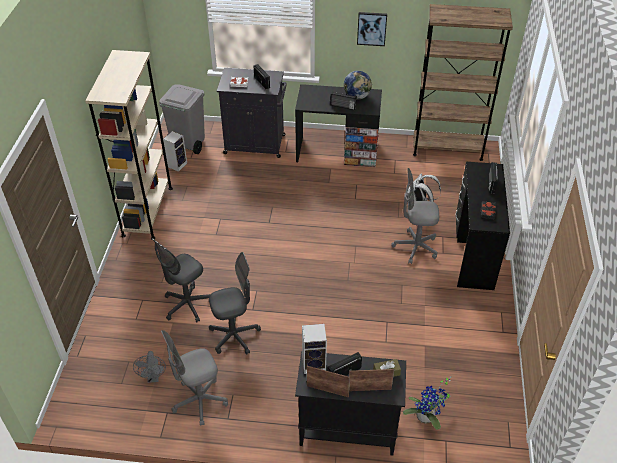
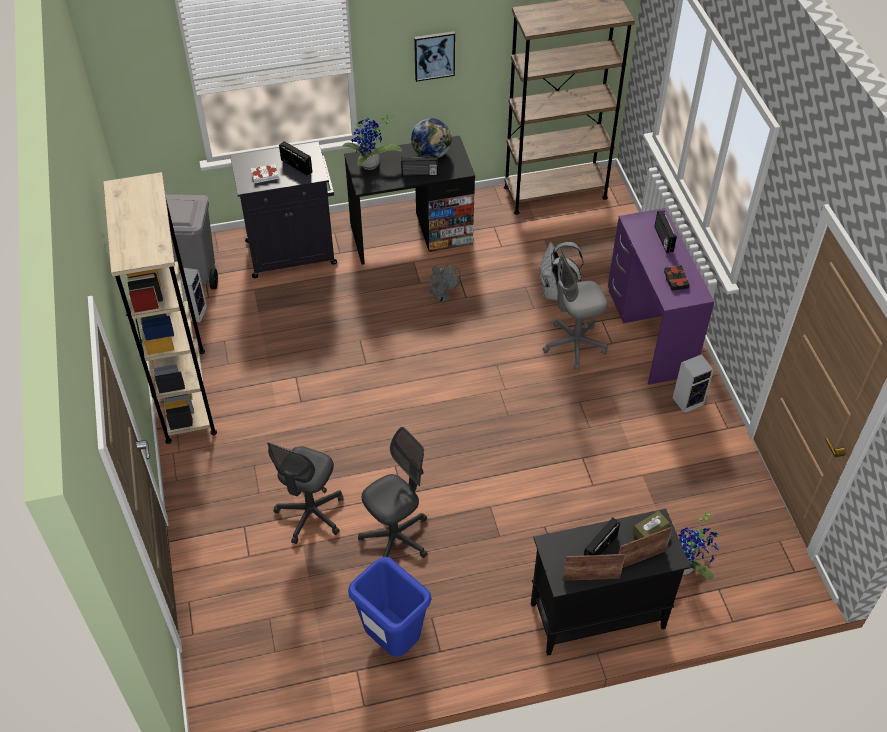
camera: 20 degrees left, 5 degrees up
(153, 377) = (314, 629): grey fan -> grey fan (442, 297)
(199, 401) = (392, 640): grey office chair -> blue trash can
(313, 95) = (370, 166): none -> potted plant
(315, 364) = (558, 548): speaker -> speaker (688, 400)
(474, 253) = (650, 332): black desk -> purple desk

